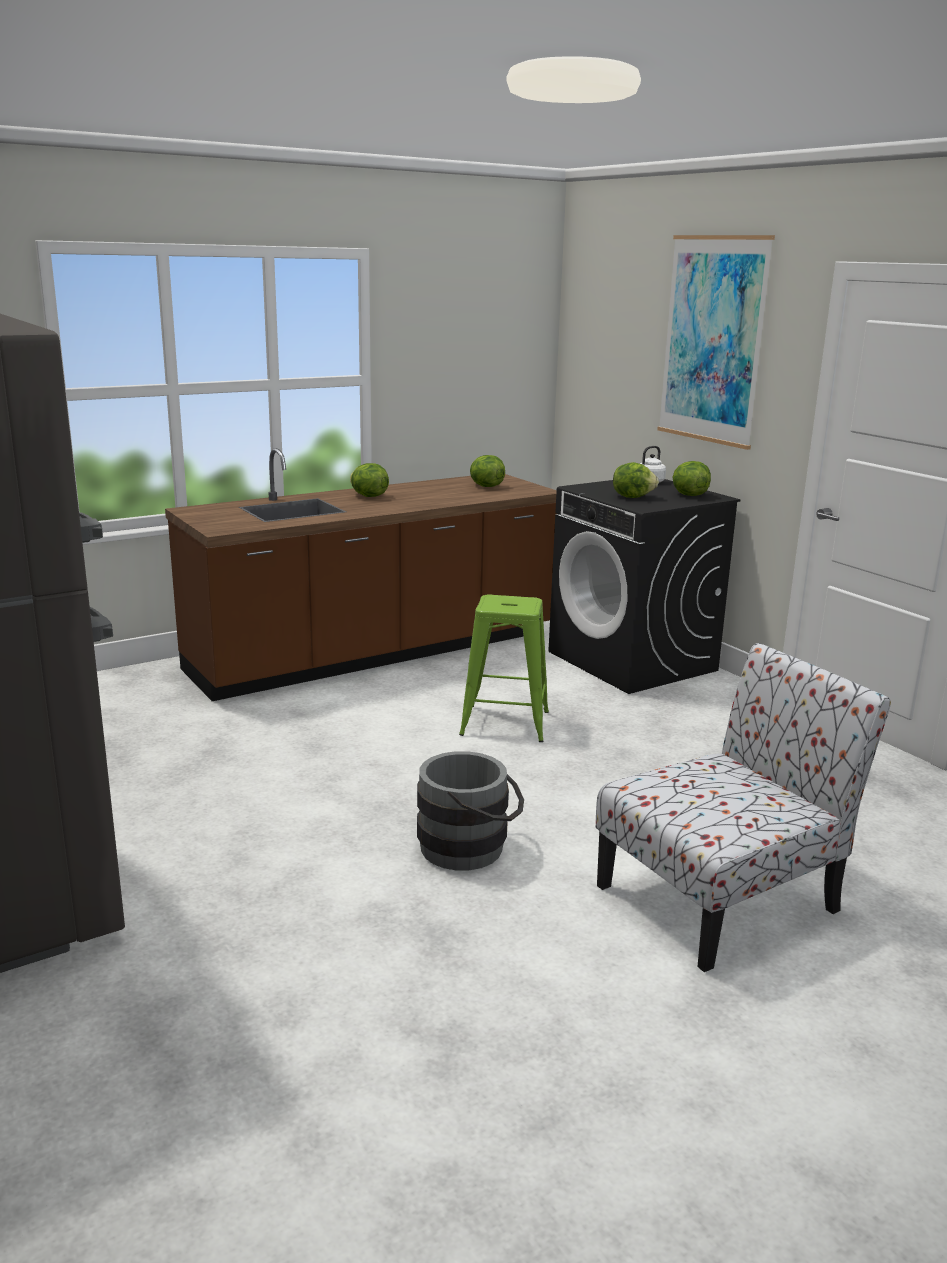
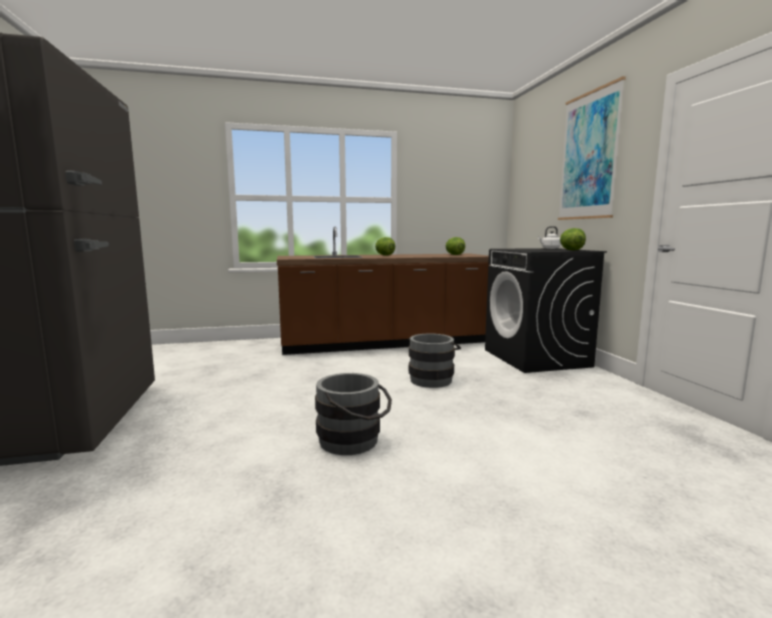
camera: 20 degrees right, 10 degrees down
(504, 723) = (432, 379): green stool -> grey bucket
(632, 497) = (532, 250): lettuce -> none
(722, 897) = (528, 509): chair -> none

